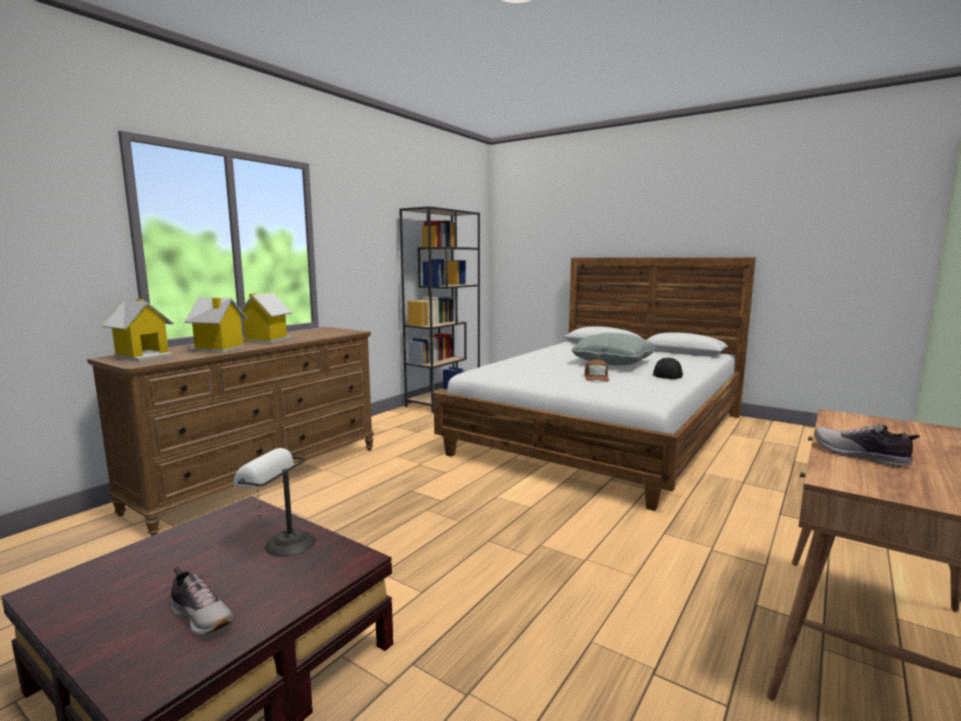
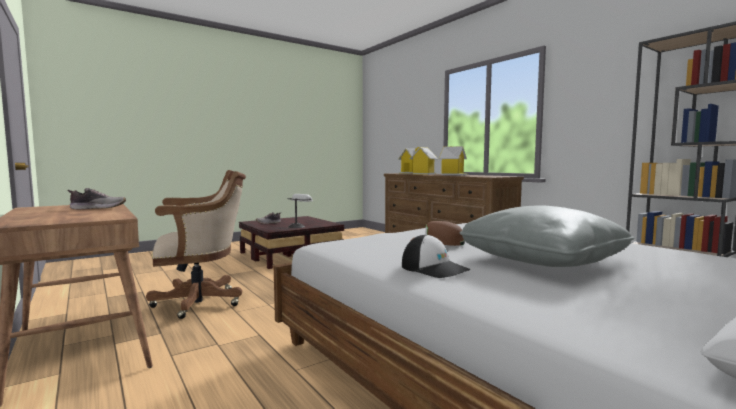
camera: 110 degrees right, 5 degrees down
(644, 630) = (202, 302): none -> office chair

